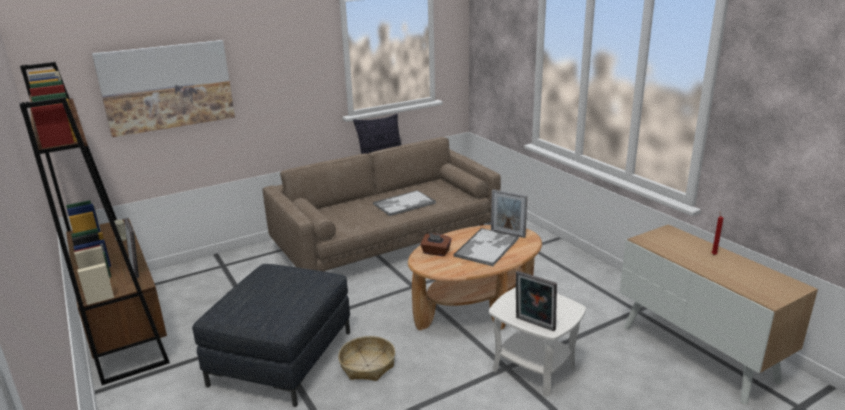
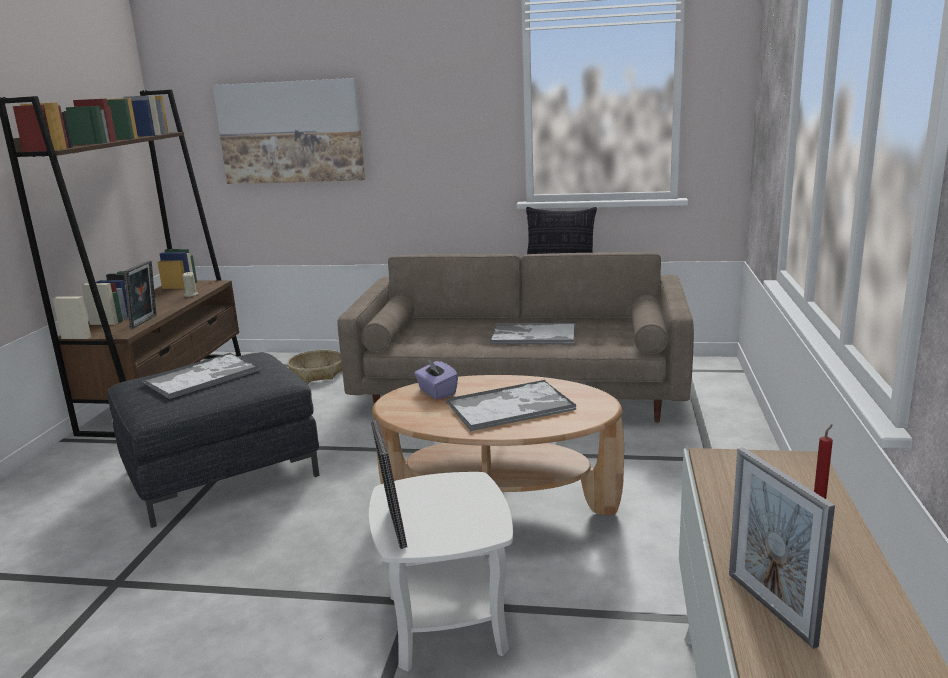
camera: 40 degrees right, 5 degrees down
(267, 292) = (203, 376): none -> tray
(367, 365) = (276, 518): basket -> basket (317, 373)
(435, 252) = (436, 392): brown tissue box -> purple tissue box
(508, 233) = (574, 399): picture frame -> picture frame (770, 608)

